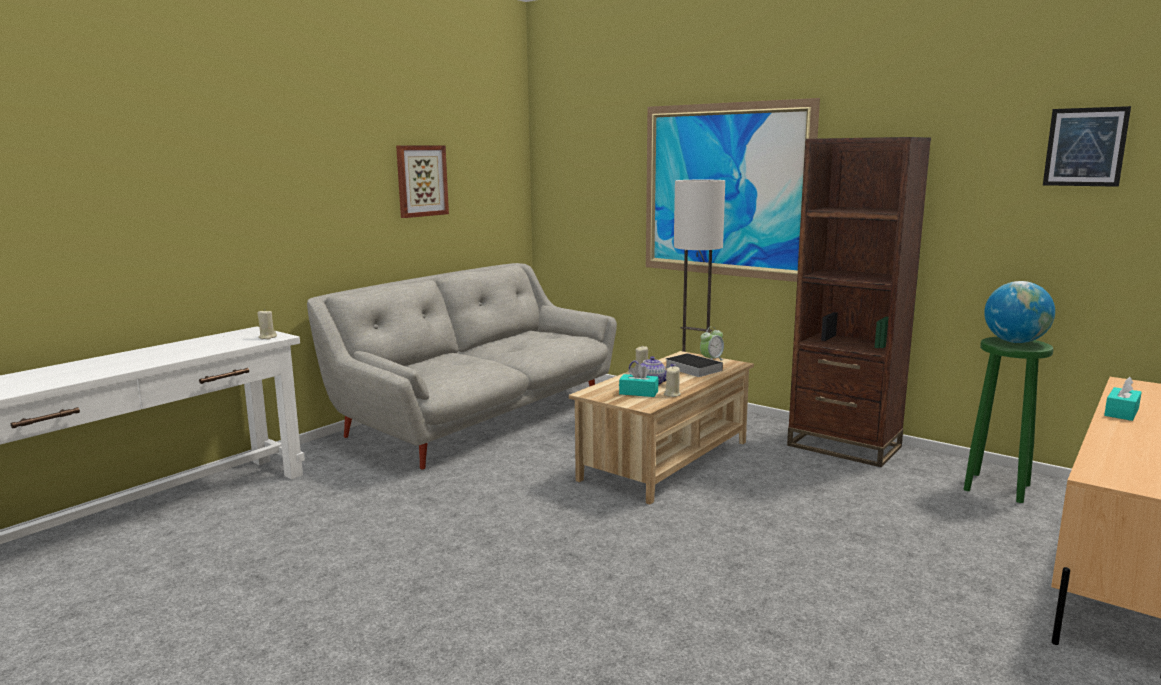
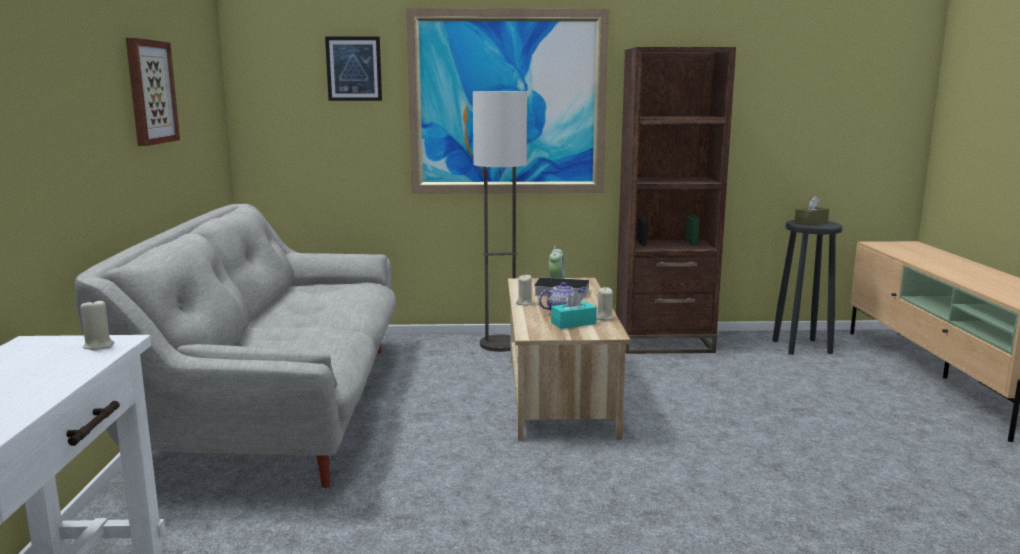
camera: 40 degrees left, 0 degrees up
(997, 487) = (801, 346): green stool -> black stool
(1015, 342) = (811, 222): globe -> brown tissue box
(1085, 147) = (828, 60): picture -> picture (354, 69)
(1121, 412) = (925, 263): turquoise tissue box -> none

